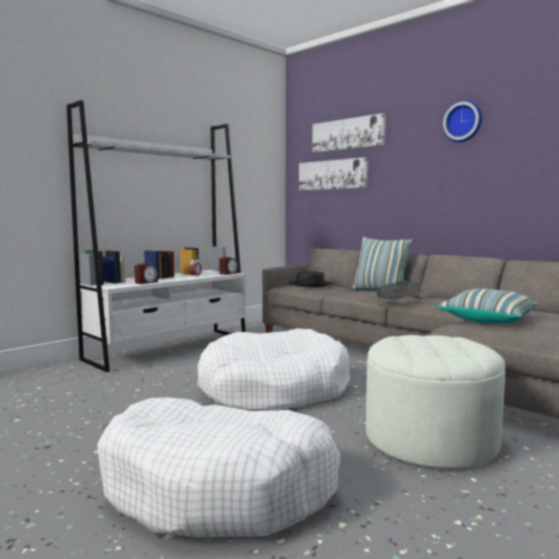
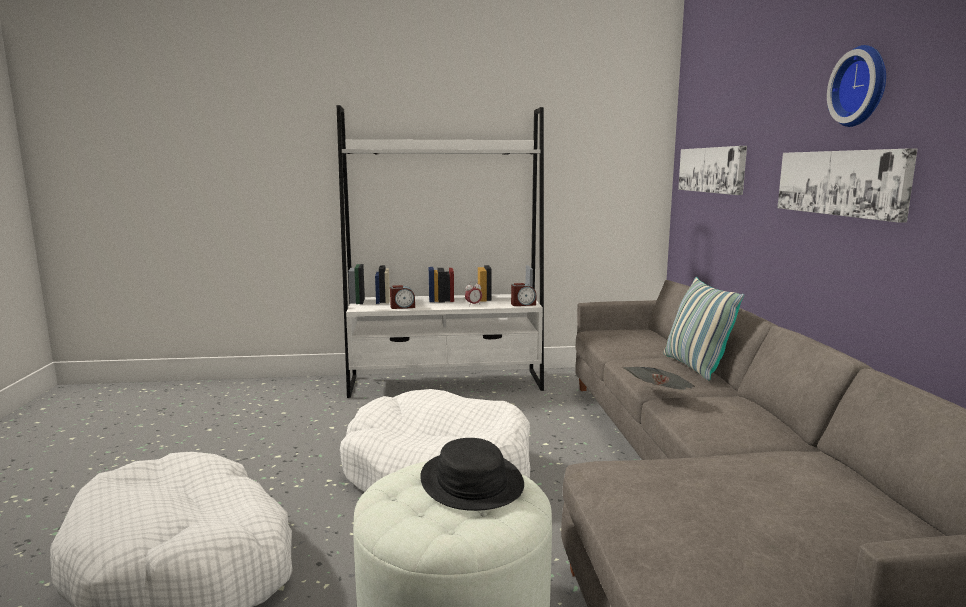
camera: 40 degrees right, 5 degrees up
(310, 284) = (626, 335): black hat -> black hat (471, 482)
(348, 134) = (730, 106): picture -> picture (840, 183)
(488, 320) = (687, 472): pillow -> none

